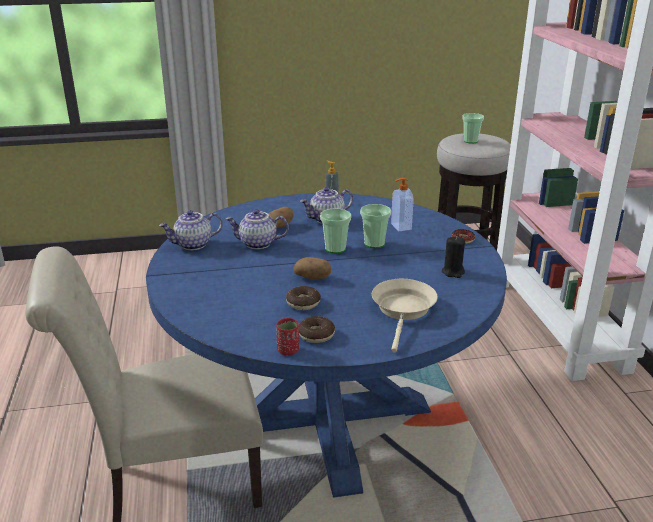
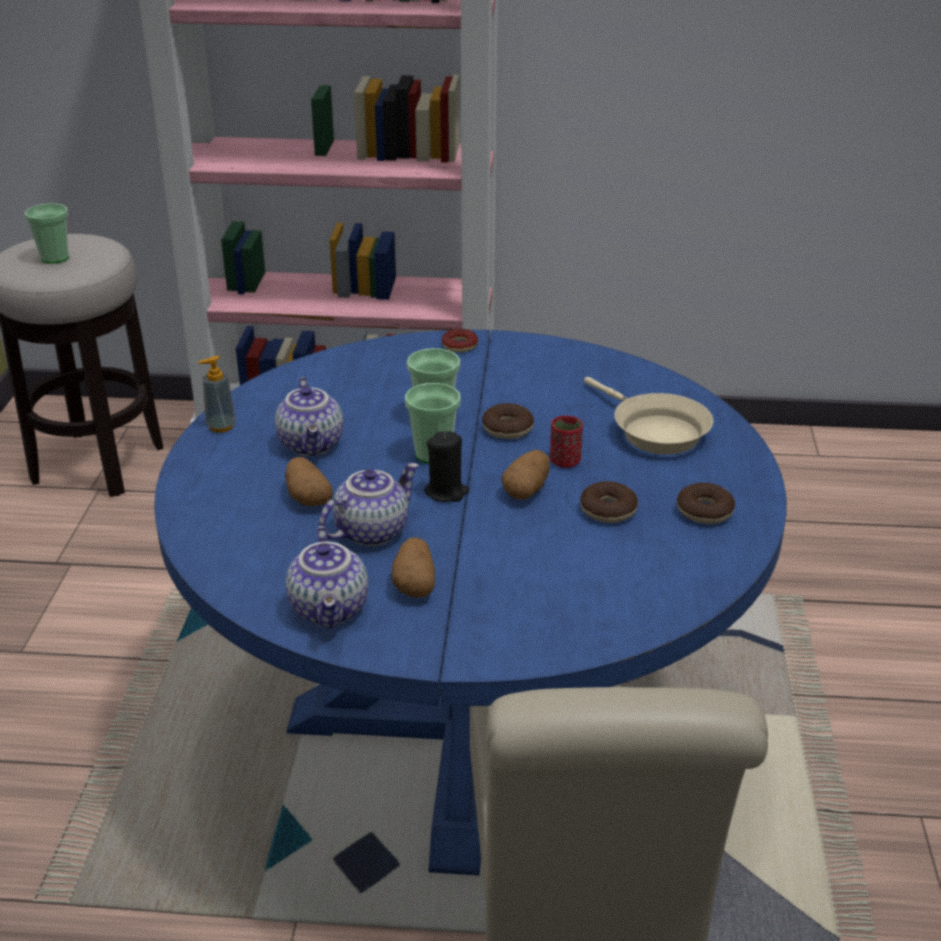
camera: 75 degrees left, 5 degrees up
(217, 260) = (415, 584): none -> potato
(257, 244) = (371, 531): teapot -> teapot turned 150 degrees counterclockwise
(288, 350) = (743, 541): red cup -> red cup (565, 461)
(375, 264) = (507, 429): none -> donut
(400, 227) = (385, 384): soap dispenser -> none
(403, 310) = (654, 431): beige frying pan -> beige frying pan turned 150 degrees counterclockwise
(453, 272) = (558, 373): black candle -> black candle (446, 492)

